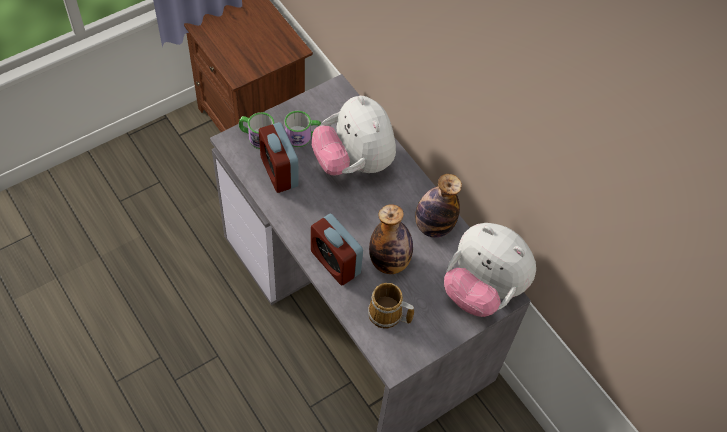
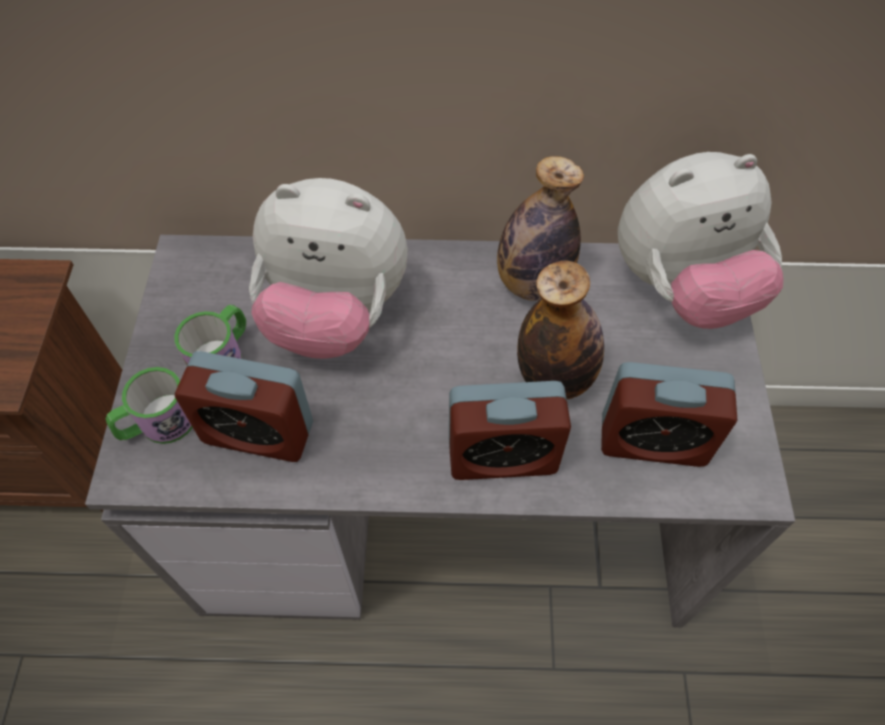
camera: 50 degrees left, 0 degrees up
(387, 315) = (652, 440): mug -> alarm clock

